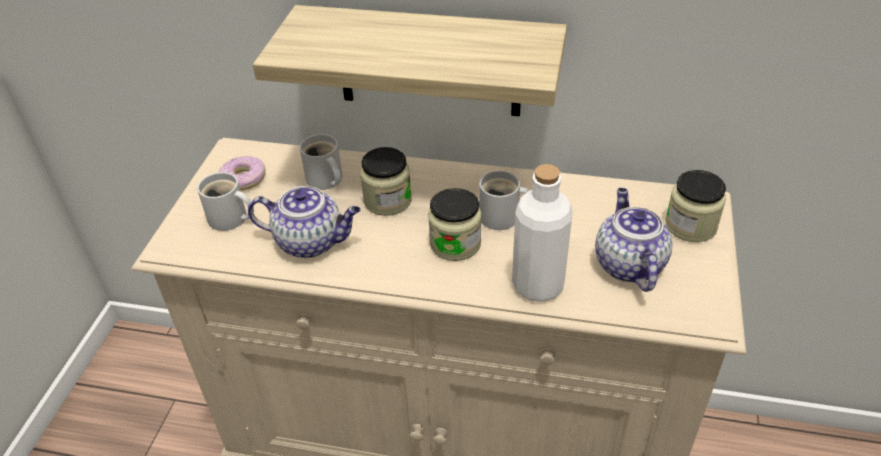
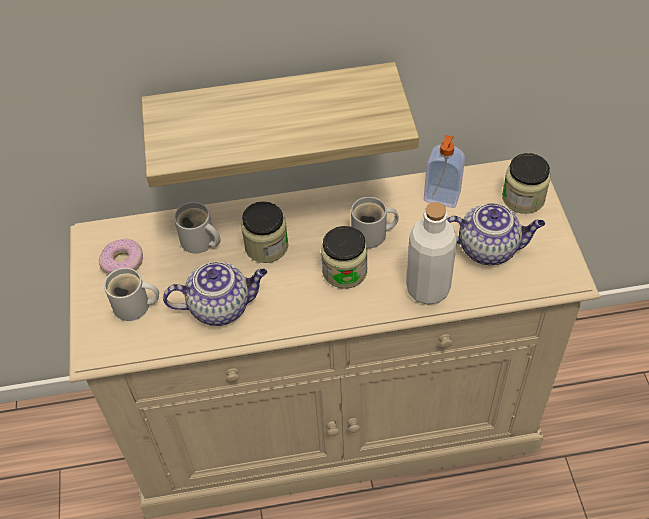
camera: 20 degrees left, 10 degrees up
(596, 202) = (441, 197): none -> soap dispenser
(627, 264) = (489, 248): teapot -> teapot turned 120 degrees clockwise

